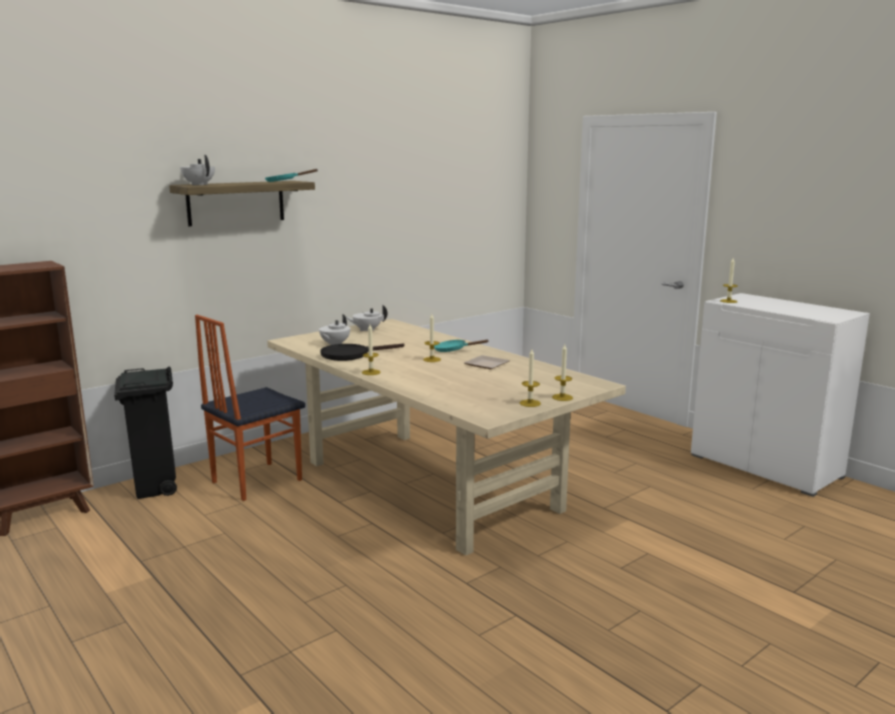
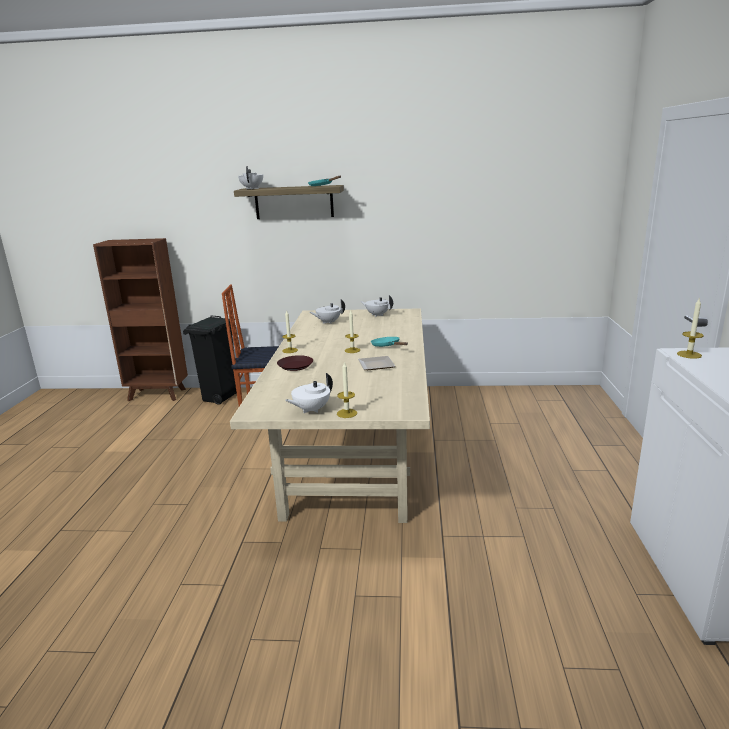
camera: 45 degrees right, 5 degrees up
(351, 354) = (316, 333): black frying pan -> none
(417, 381) = (295, 366): none -> brown plate
(530, 403) = (311, 410): candle -> white teapot

